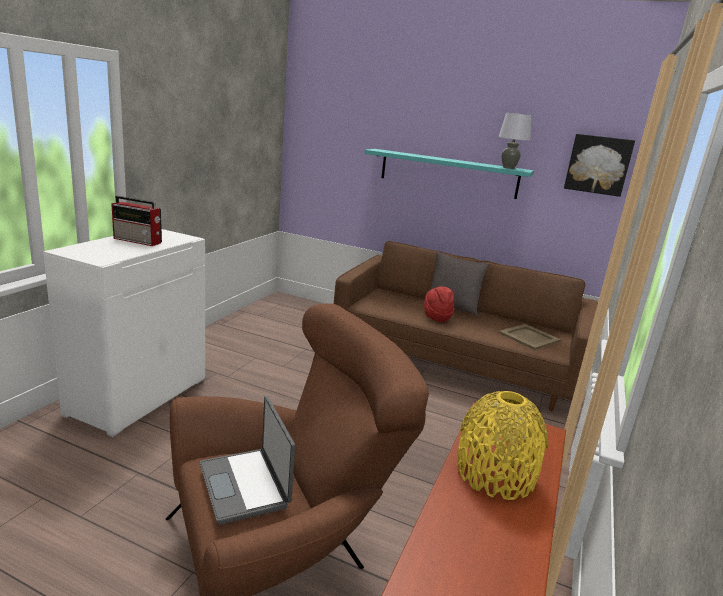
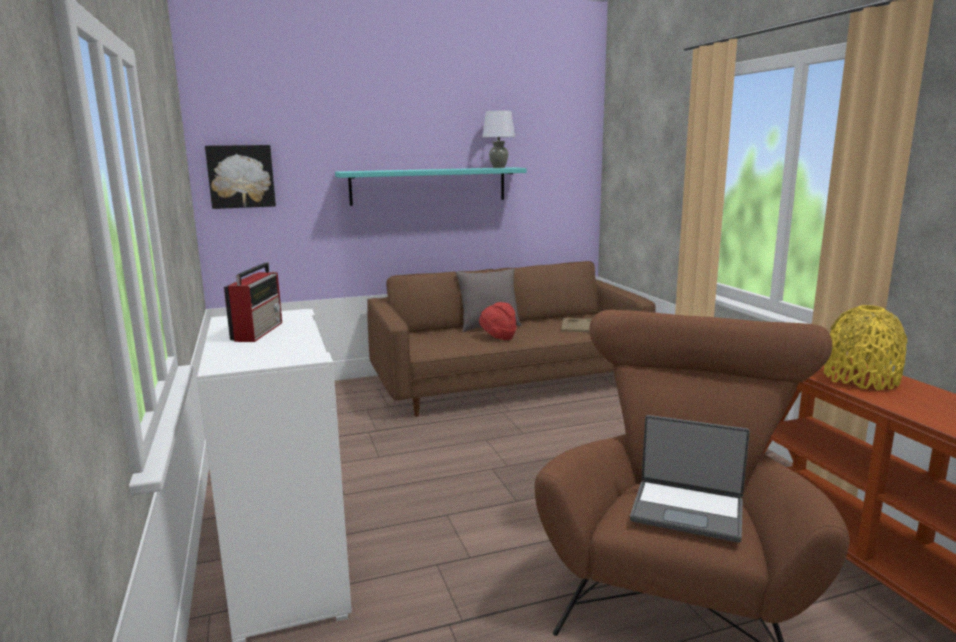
camera: 40 degrees left, 5 degrees down
(138, 241) = (259, 331): radio -> radio turned 60 degrees counterclockwise
(598, 164) = (568, 152): picture -> picture (241, 176)

